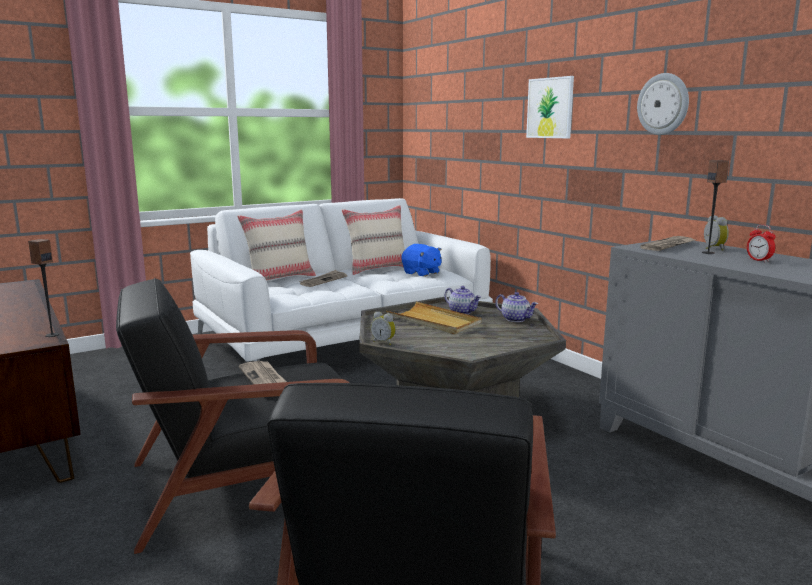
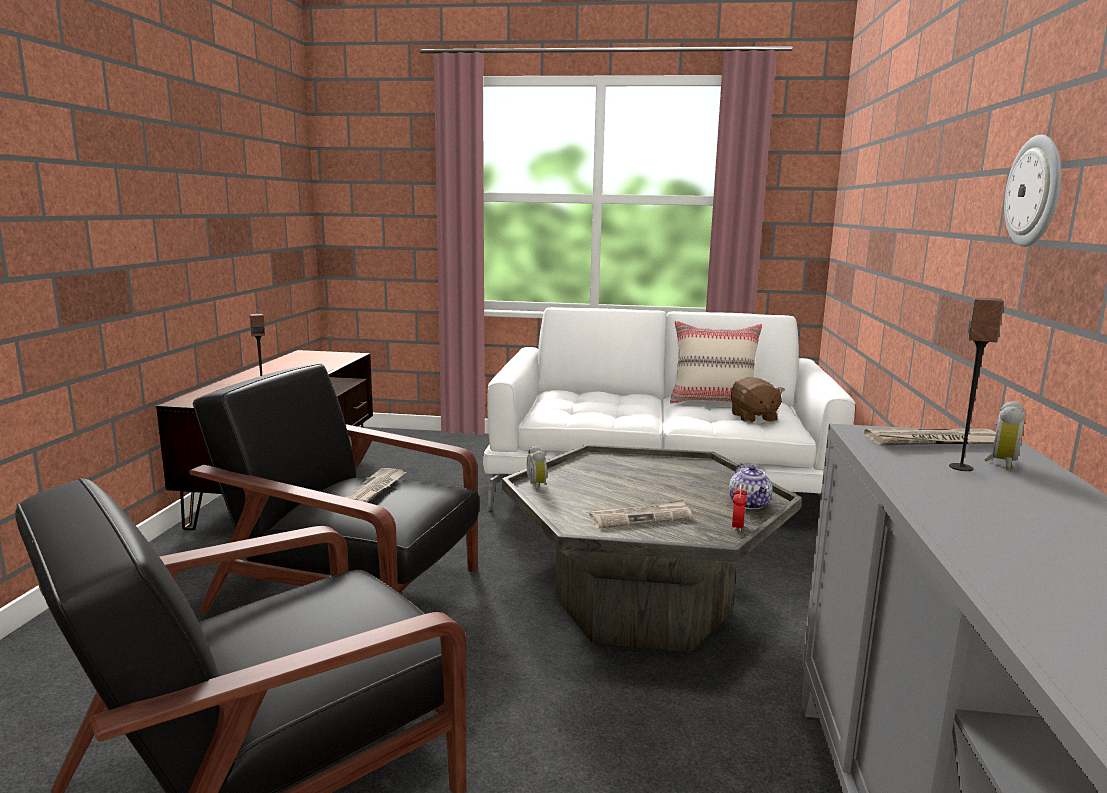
camera: 40 degrees right, 0 degrees up
(279, 278) = (585, 392): beige pillow -> none
(323, 280) = (620, 403): newspaper -> newspaper (641, 517)
(421, 273) = (753, 417): blue plush toy -> brown plush toy
(434, 321) = (643, 478): beige tray -> none
(462, 312) = (703, 476): teapot -> none
(550, 108) = (933, 196): picture -> none
(759, 260) = (1013, 502): alarm clock -> alarm clock (737, 527)

